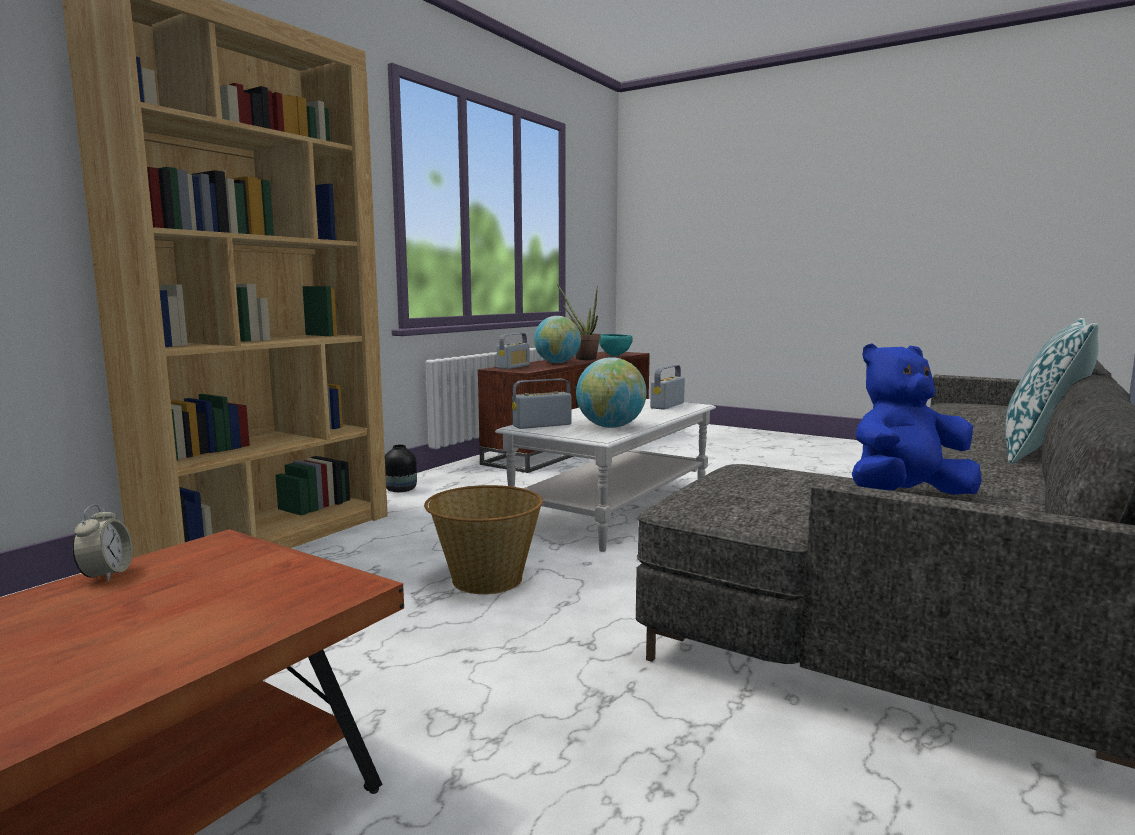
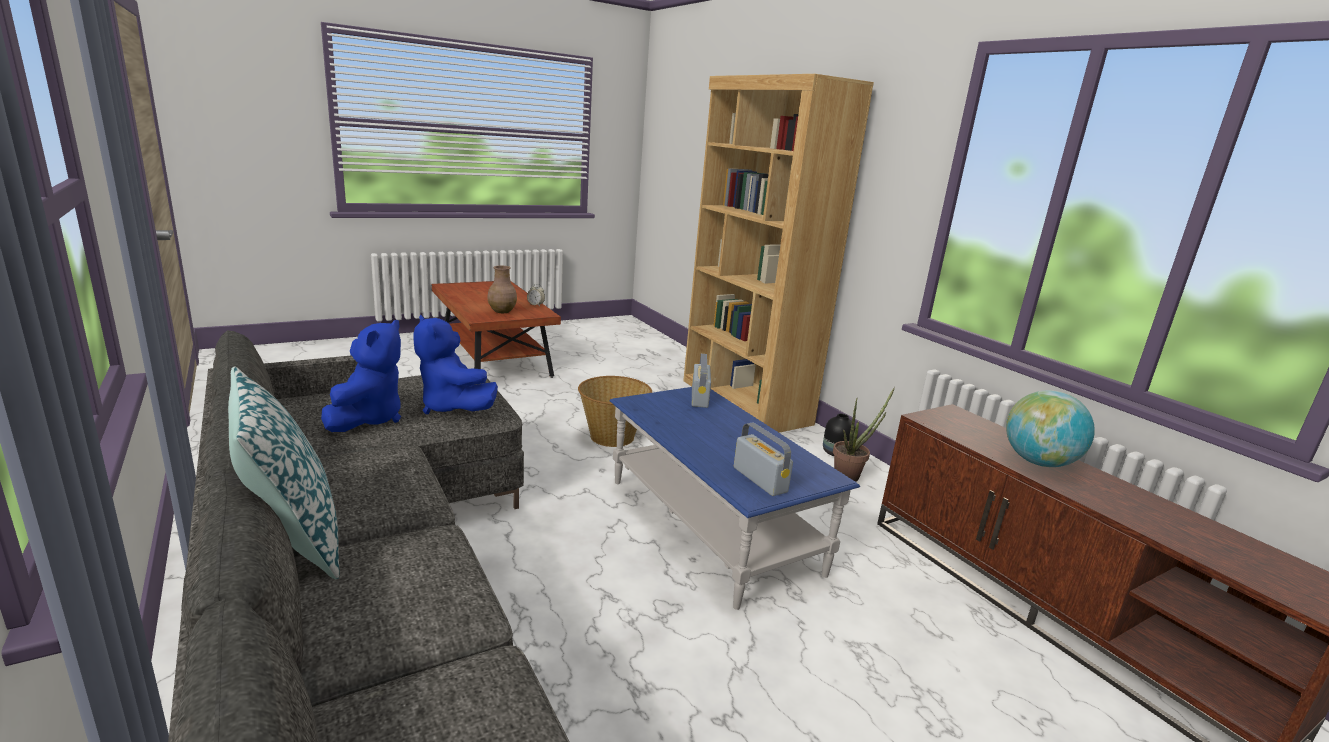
camera: 115 degrees right, 10 degrees up
(228, 588) = (502, 311): none -> brown vase
(513, 367) = (977, 424): radio -> none
(582, 359) = (1121, 500): potted plant -> potted plant (850, 475)
(610, 427) = (666, 415): globe -> none
(614, 356) = (1210, 553): turquoise bowl -> none
(614, 509) = (711, 524): white coffee table -> blue coffee table
(785, 477) = (452, 407): none -> blue plush toy

